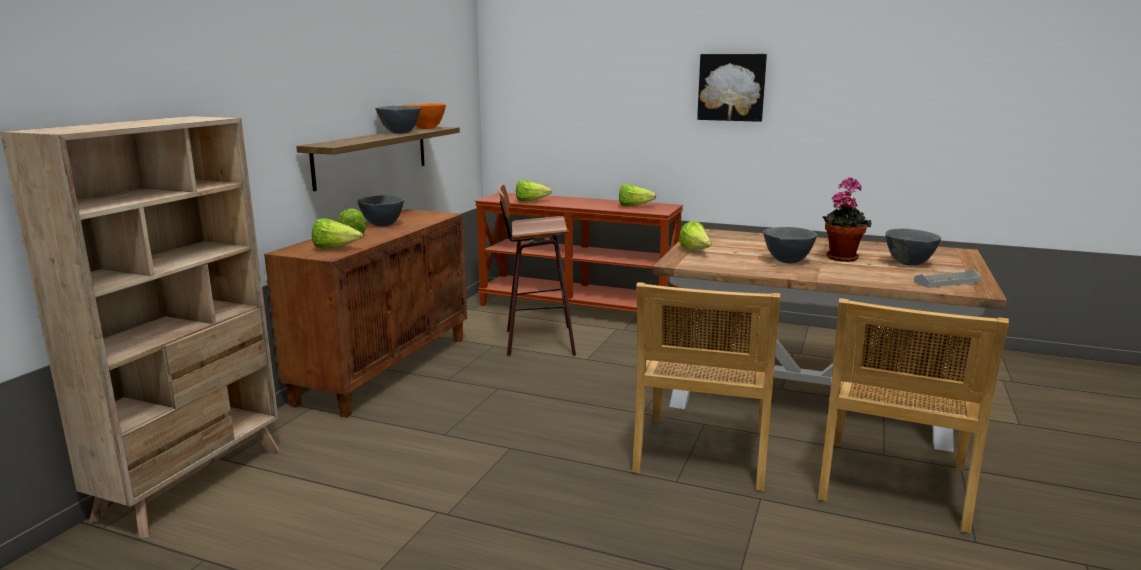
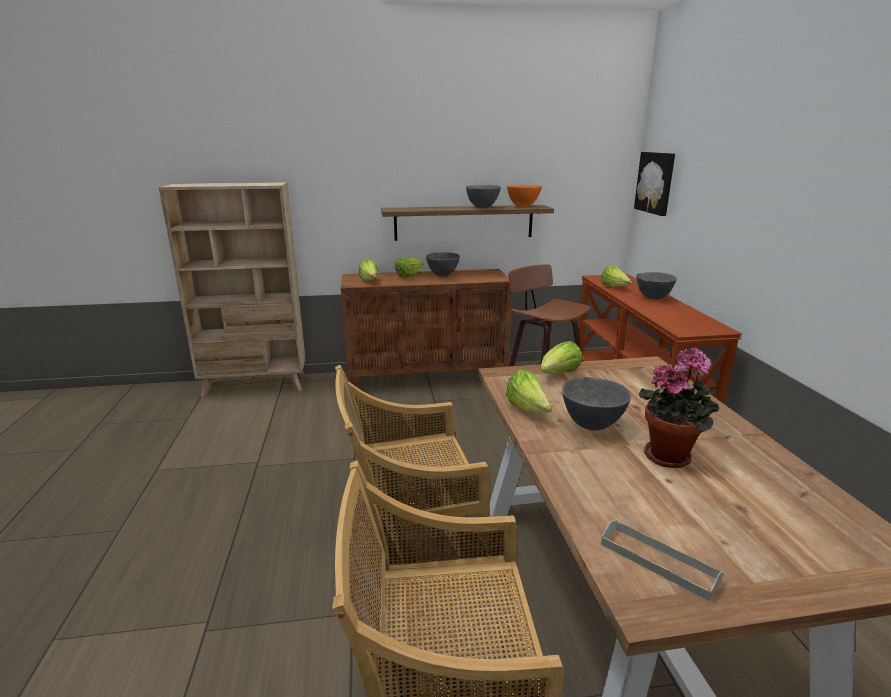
camera: 60 degrees right, 5 degrees up
(633, 206) = (680, 318): lettuce -> lettuce (528, 409)
(731, 87) = (825, 194): picture -> picture (656, 182)
(909, 264) = (723, 515): grey bowl -> grey bowl (653, 298)

